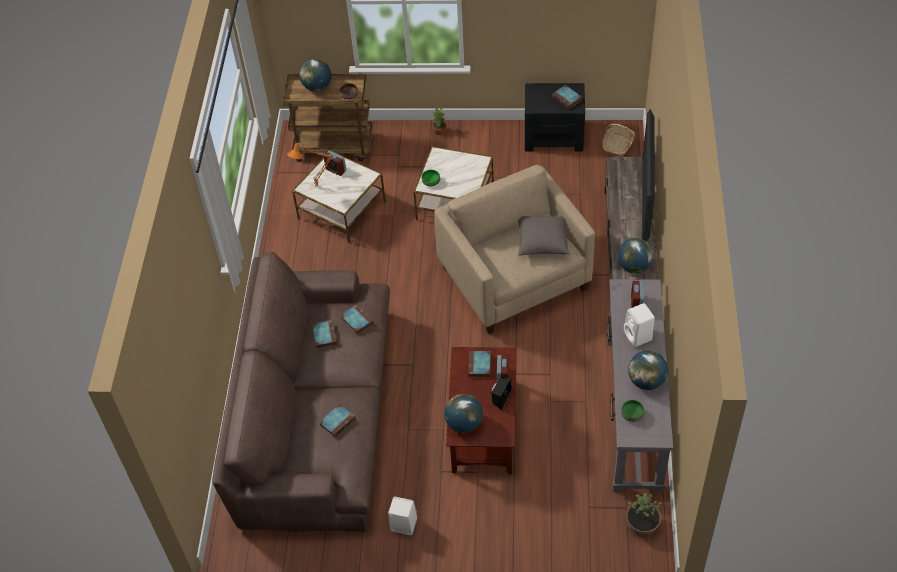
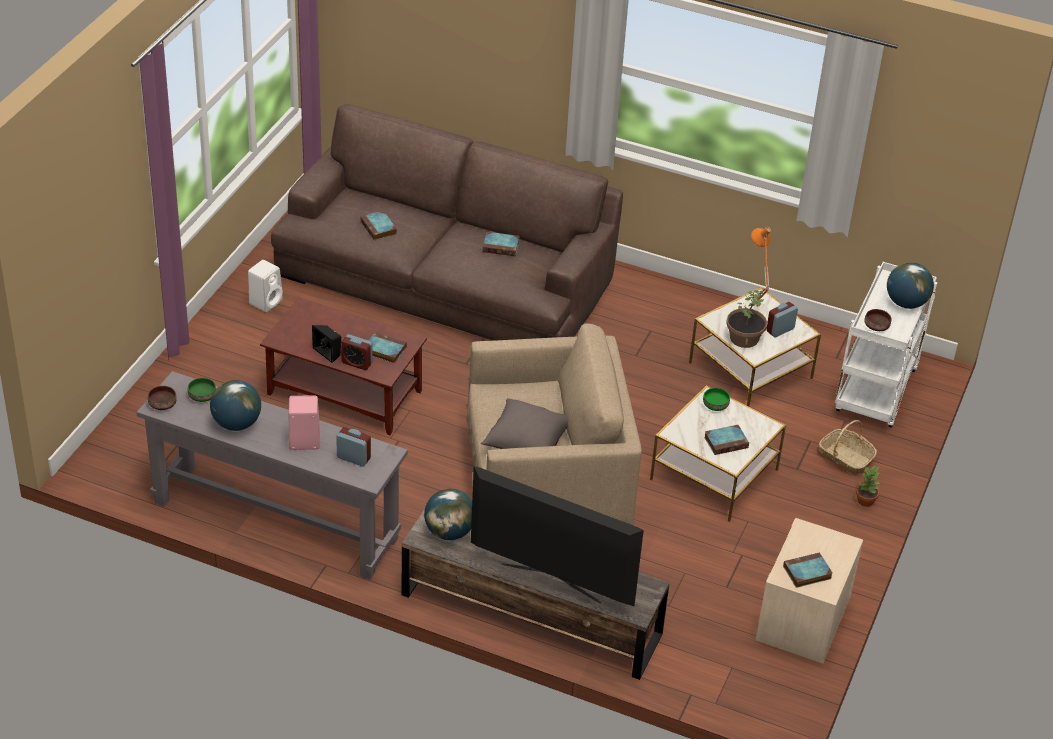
camera: 105 degrees right, 10 degrees down
(335, 147) = (876, 393): brown cart -> white cart
(356, 321) = (507, 273): book -> book (726, 442)
(464, 424) = (315, 316): globe -> none
(554, 136) = (803, 619): black nightstand -> beige nightstand
(618, 145) = (749, 685): basket -> basket (845, 457)
(638, 336) = (303, 441): white speaker -> pink speaker
(642, 526) = (128, 471): potted plant -> potted plant (743, 338)
(655, 434) = (163, 404): none -> brown bowl

